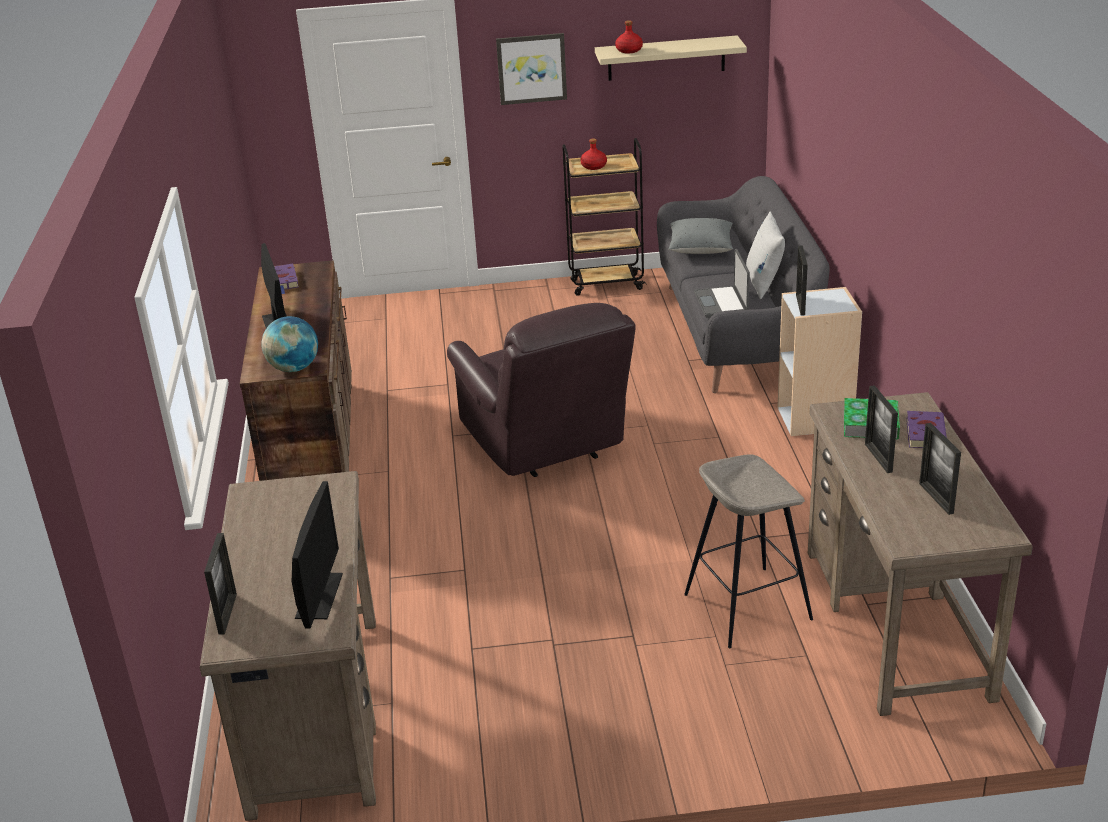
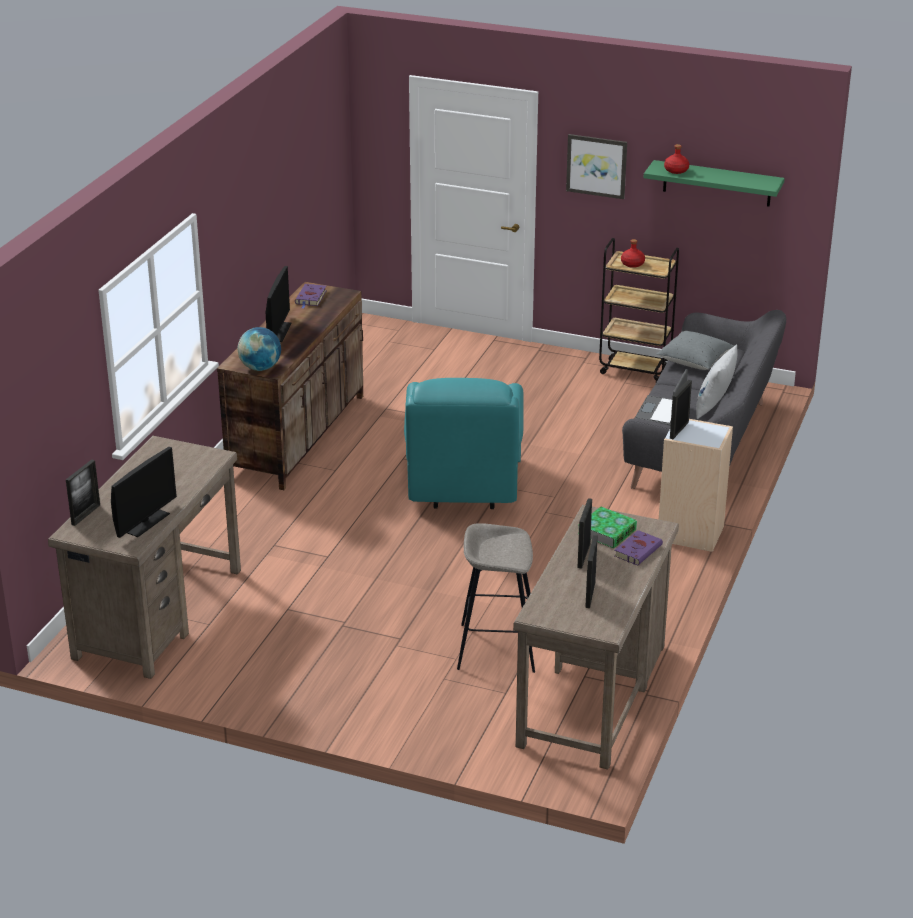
camera: 25 degrees right, 0 degrees up
(546, 447) = (463, 489): brown armchair -> turquoise armchair
(666, 58) = (717, 183): beige shelf -> green shelf

